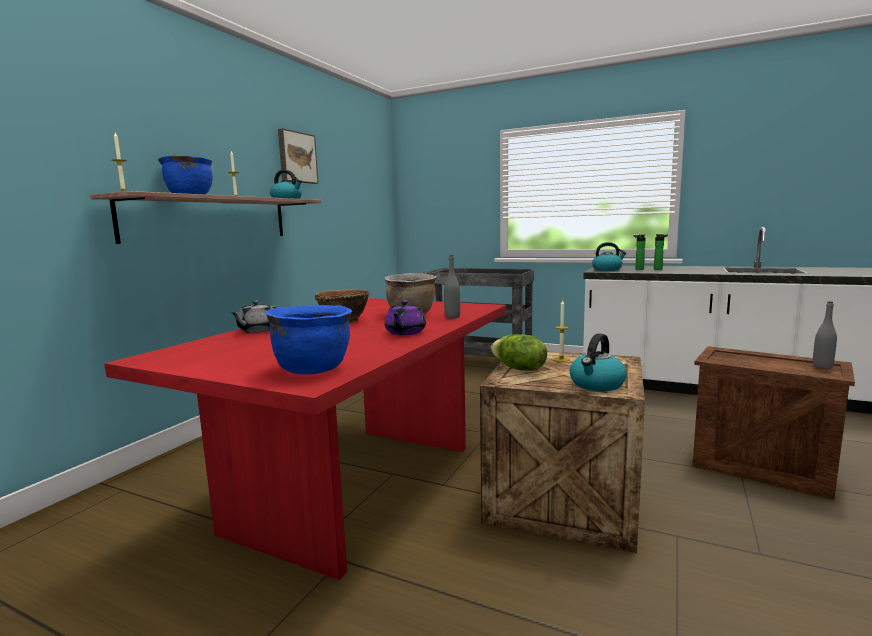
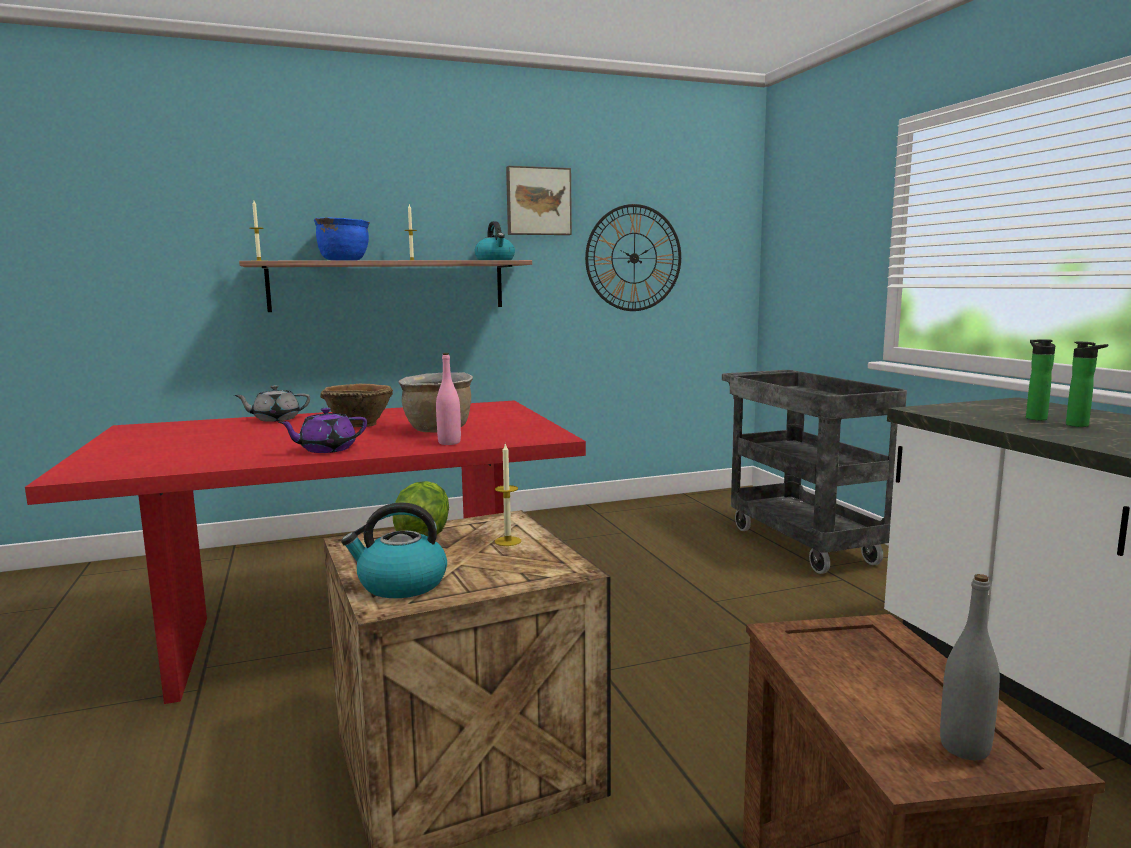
camera: 45 degrees right, 0 degrees up
(313, 369) = (127, 464): blue cooking pot -> none
(345, 201) = (634, 258): none -> wall clock
(452, 317) = (449, 443): grey bottle -> pink bottle
(607, 269) = (965, 409): kettle -> none

